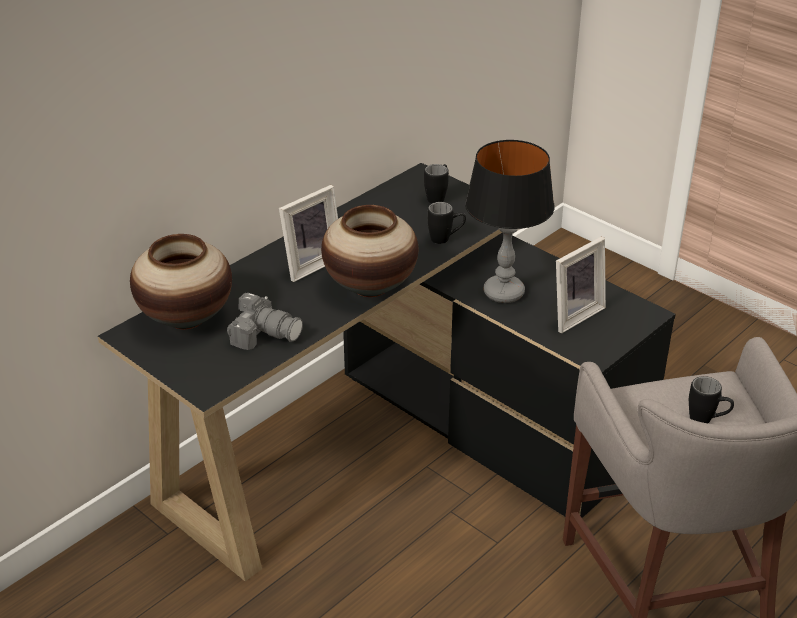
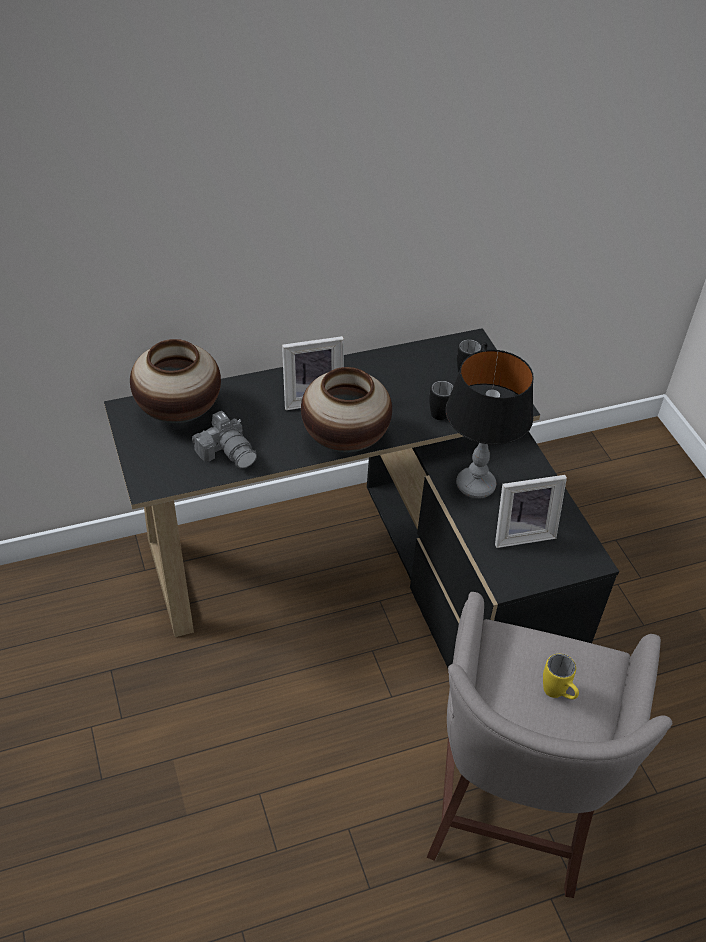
camera: 25 degrees right, 10 degrees up
(707, 420) = (558, 694): black mug -> yellow mug

